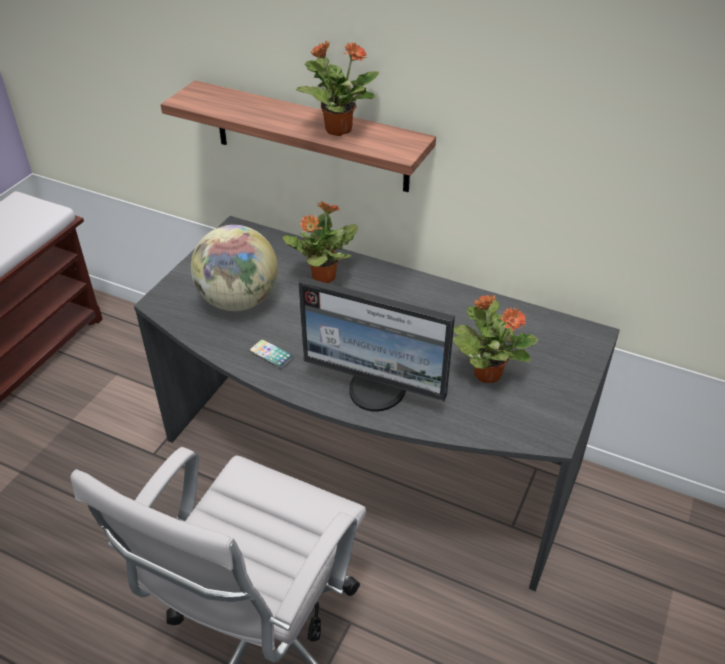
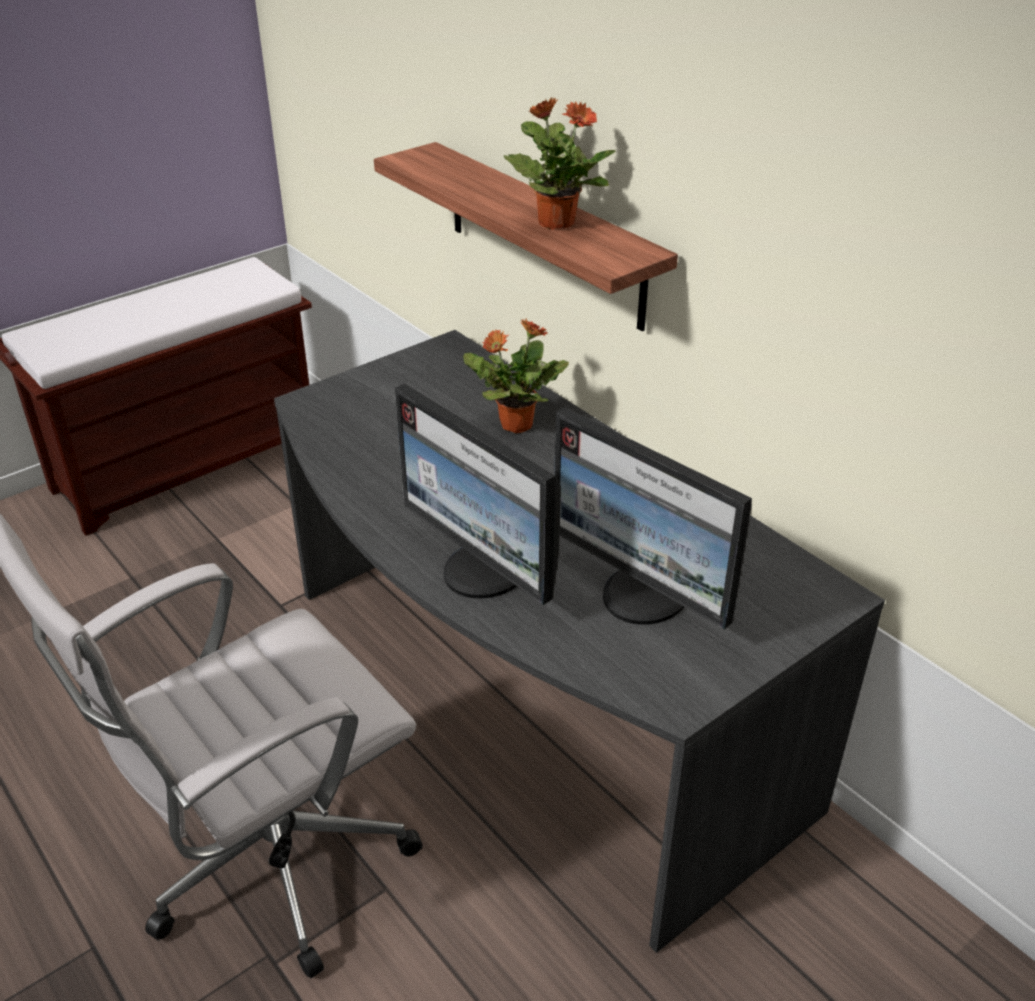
camera: 25 degrees right, 5 degrees down
(238, 301) = (393, 424): globe -> none
(271, 354) = (386, 494): phone -> none
(487, 373) = (644, 596): potted plant -> monitor

